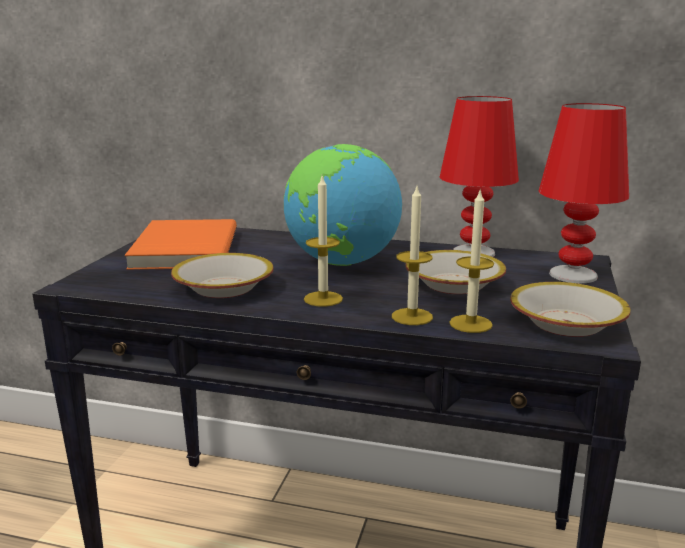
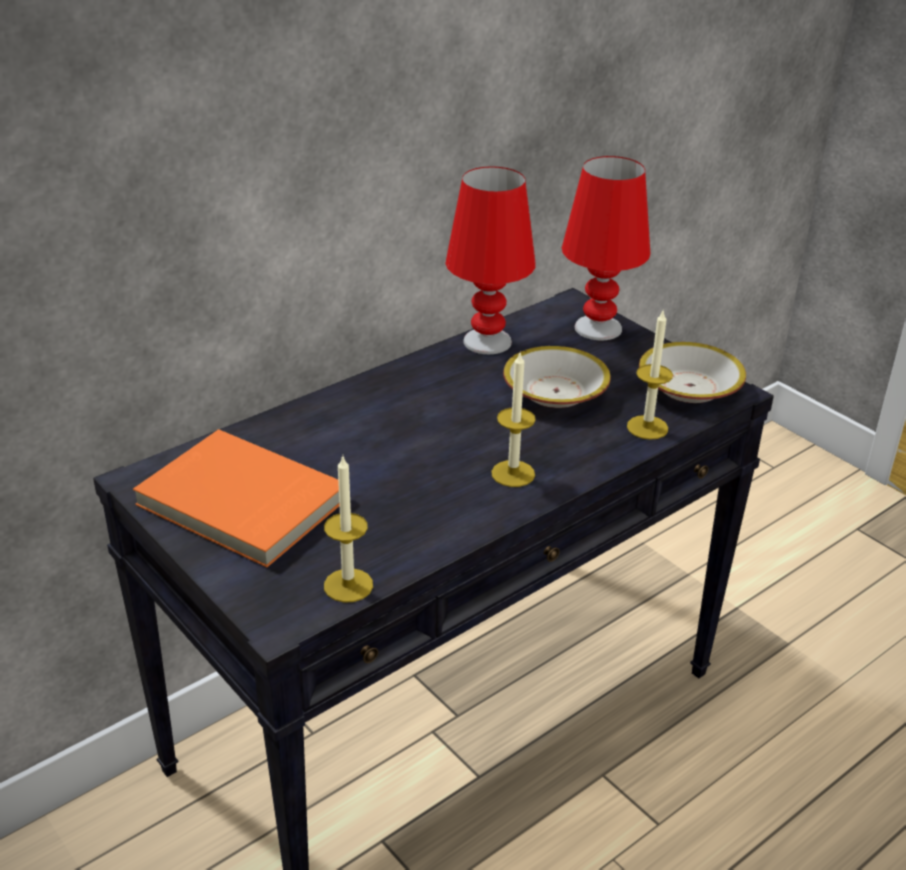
camera: 55 degrees left, 15 degrees up
(223, 288) = (415, 520): bowl -> none
(341, 262) = (423, 421): globe -> none
(412, 316) = (604, 447): candle -> candle (348, 585)

